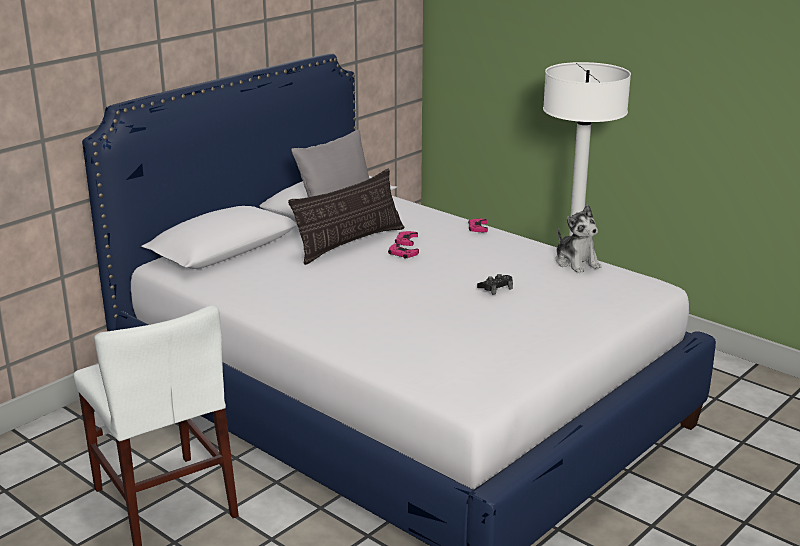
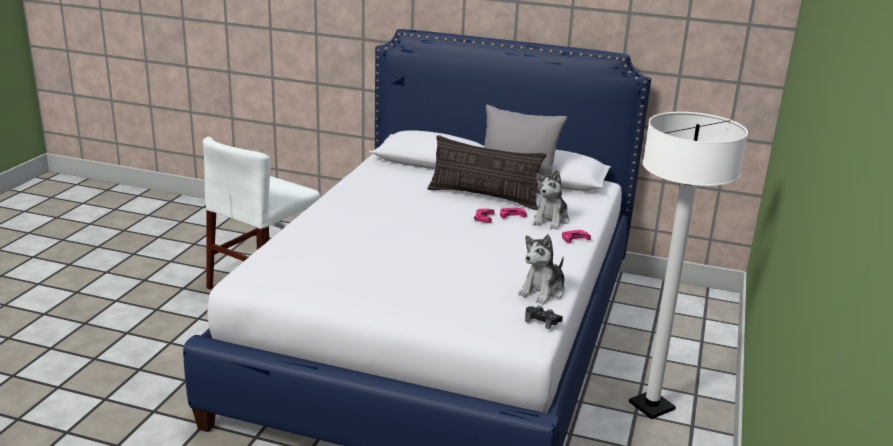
camera: 65 degrees right, 0 degrees up
(431, 228) = (551, 220): none -> plush toy
(495, 288) = (449, 262): black game controller -> black game controller (542, 321)

